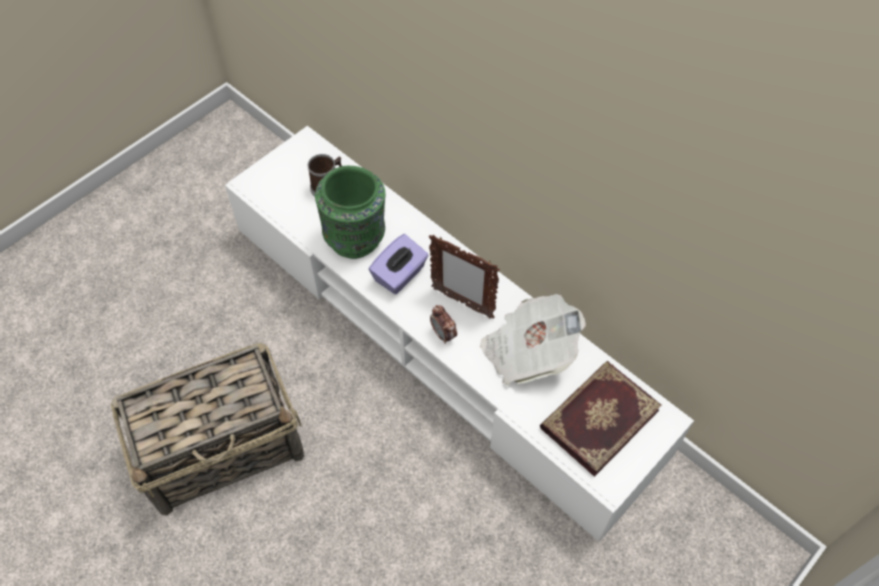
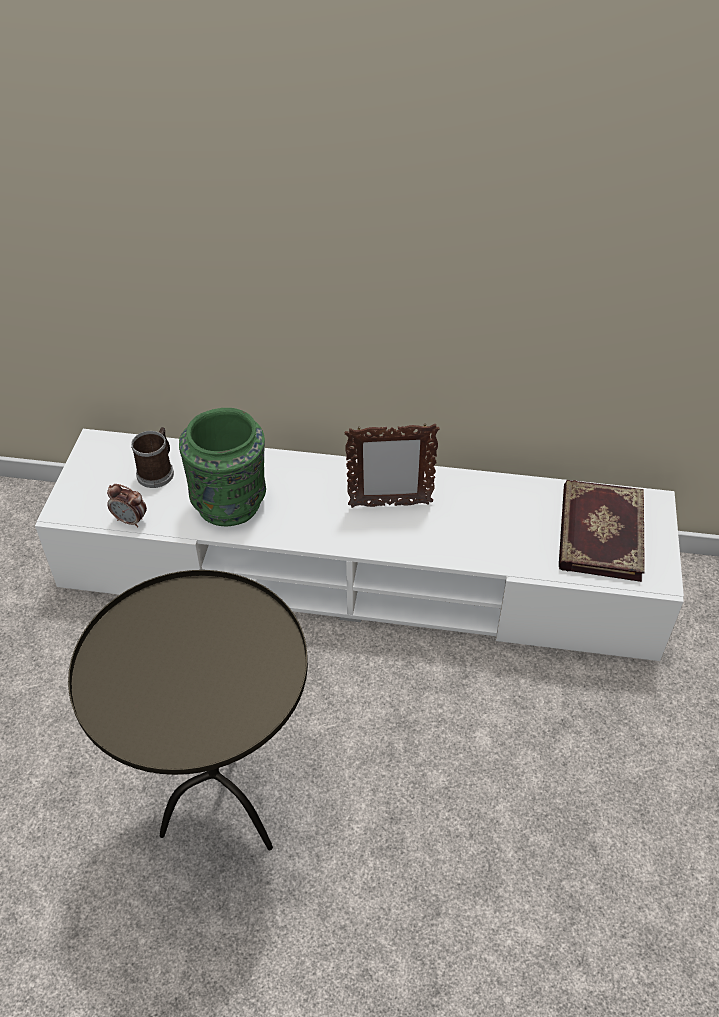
camera: 35 degrees left, 10 degrees down
(224, 448) = (222, 811): basket -> brown side table
(400, 275) = (306, 512): purple tissue box -> none
(443, 334) = (397, 541): alarm clock -> alarm clock (130, 520)
(528, 352) = (488, 513): newspaper -> none

